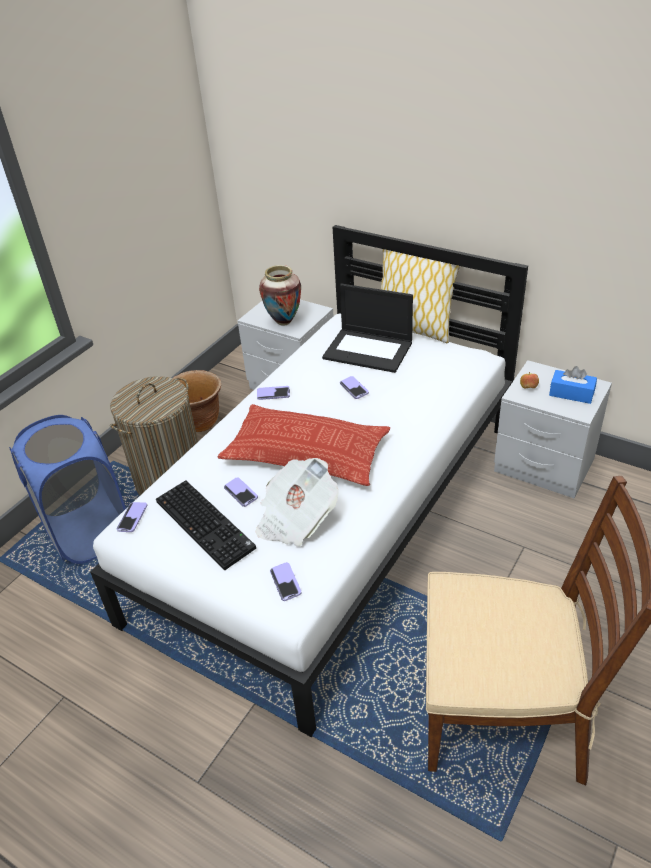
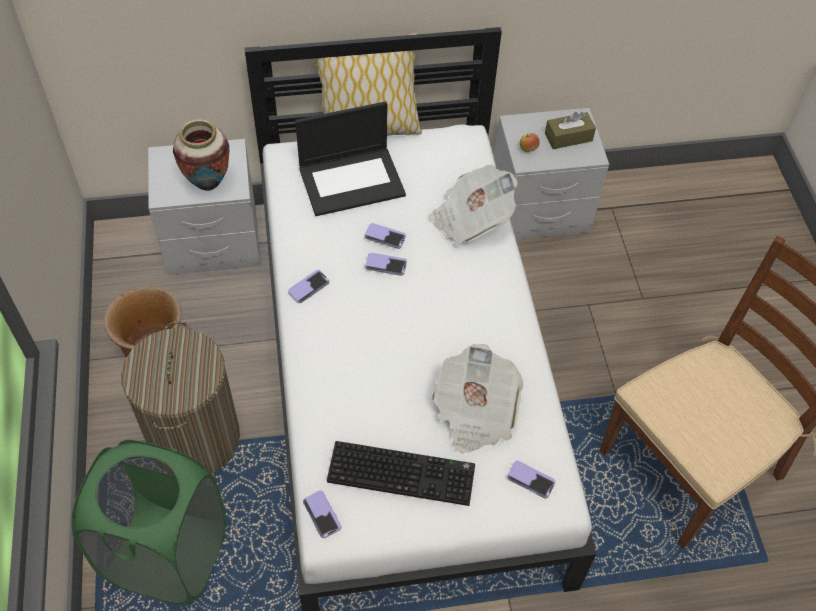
camera: 45 degrees left, 15 degrees up
(88, 532) = (167, 555): blue laundry basket -> green laundry basket
(241, 493) = (397, 419): phone -> phone (386, 265)
(306, 453) = (413, 337): pillow -> none
(426, 404) = (471, 219): none -> newspaper
(571, 393) = (568, 137): blue tissue box -> brown tissue box

